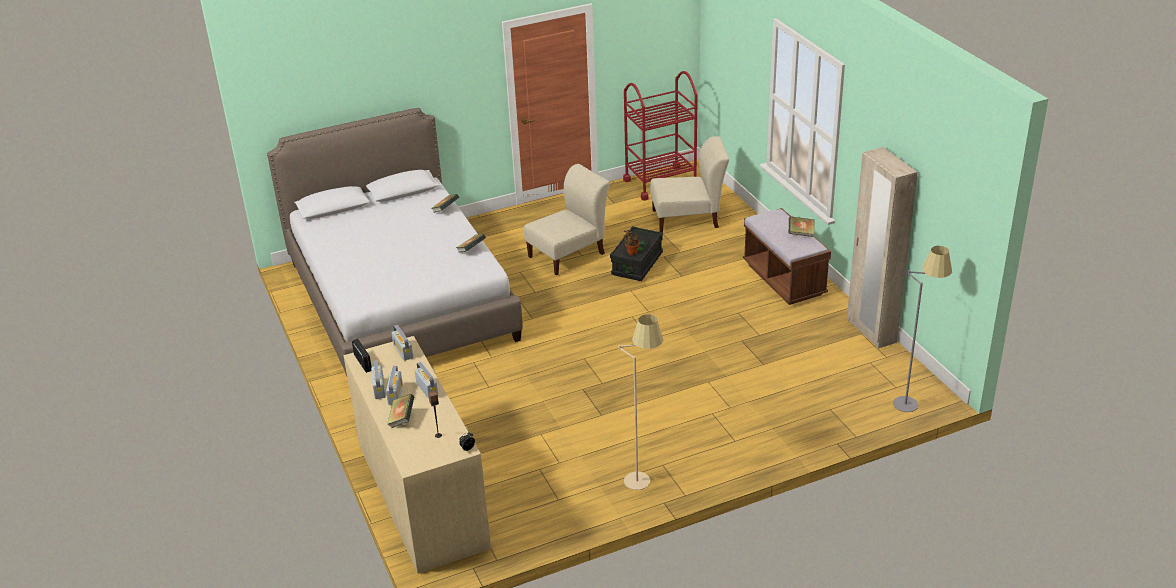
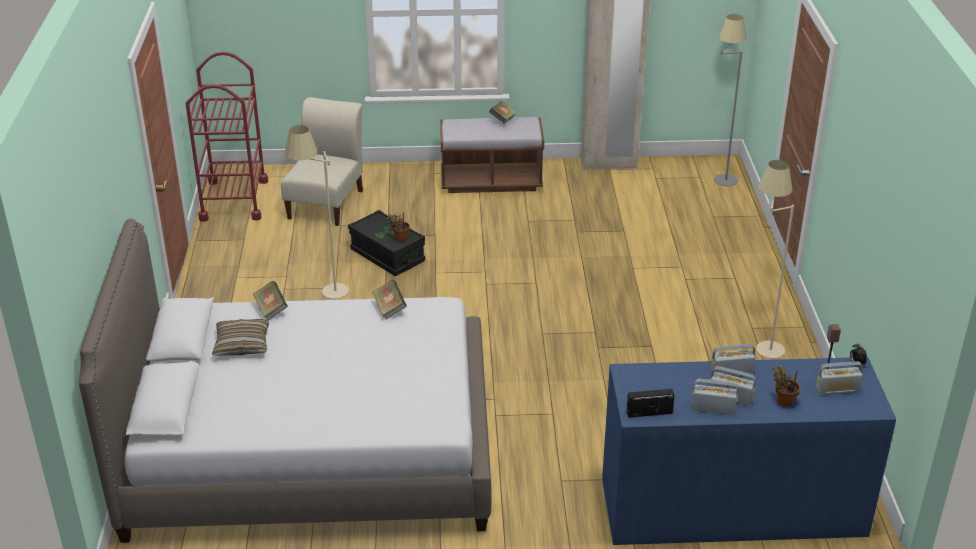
camera: 70 degrees left, 0 degrees up
(402, 419) = (783, 401): book -> potted plant
(403, 351) = (641, 377): radio -> radio (837, 390)
(404, 212) = (242, 344): none -> pillow
(422, 495) = (731, 507): beige dresser -> blue dresser
(569, 254) = (324, 295): beige chair -> beige floor lamp

